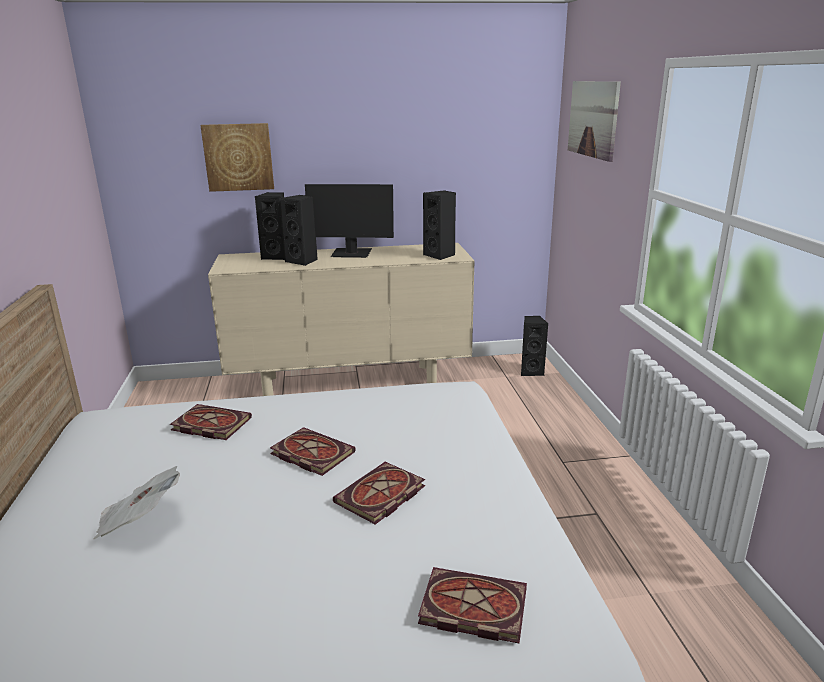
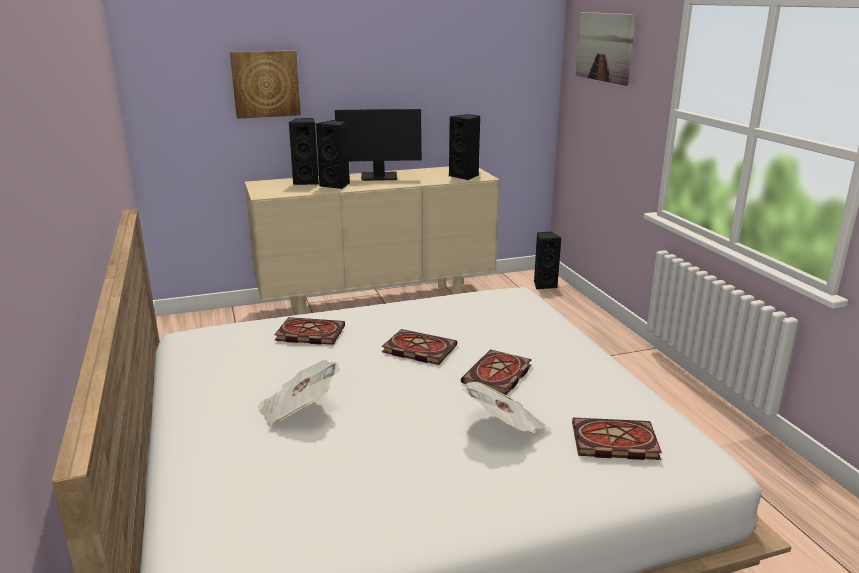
camera: 10 degrees left, 0 degrees up
(352, 571) = (506, 428): none -> newspaper

